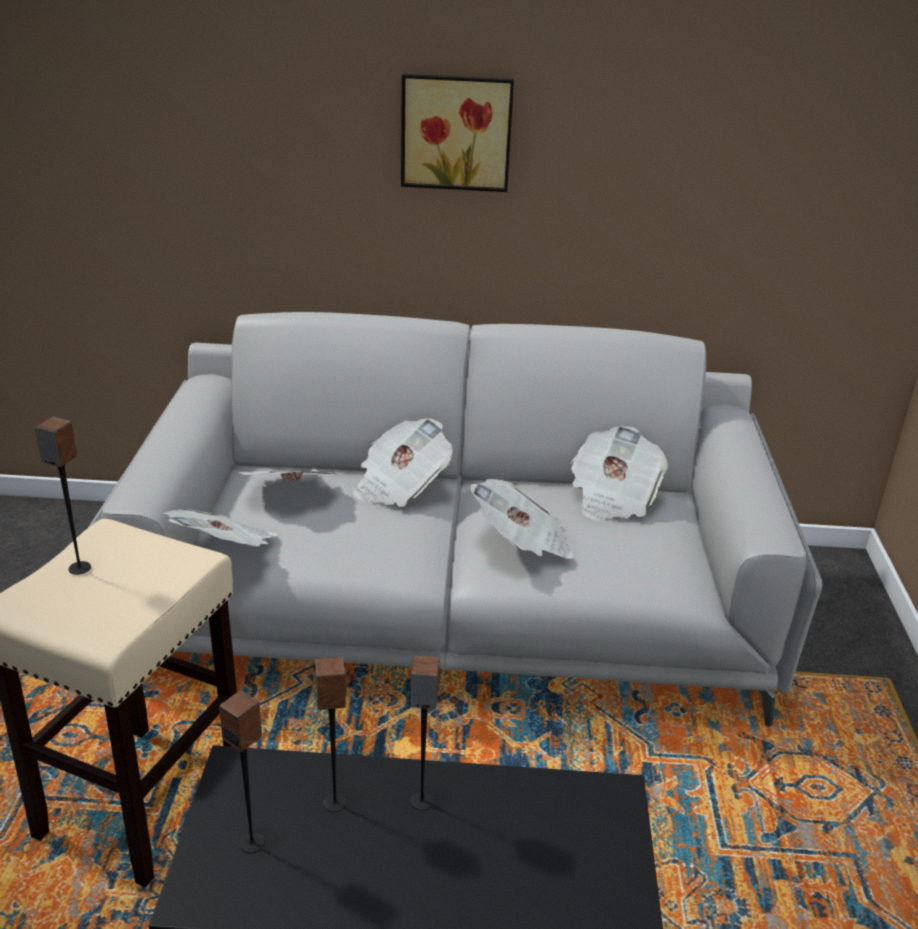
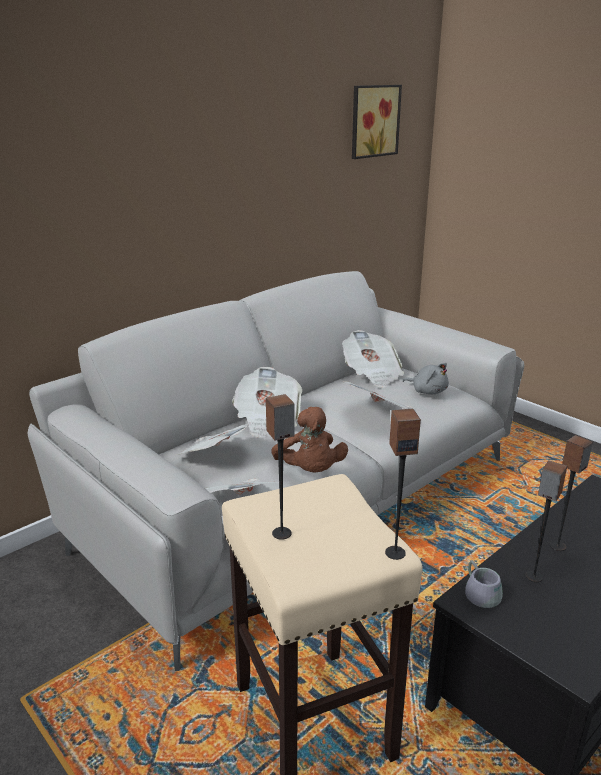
camera: 45 degrees left, 5 degrees down
(252, 843) = (544, 624): speaker -> speaker (395, 552)
(264, 774) = (483, 591): none -> grey mug
(336, 558) = (310, 471): none -> brown plush toy
(456, 132) = (201, 162): picture -> picture (373, 121)
(639, 553) = (427, 391): none -> grey plush toy

